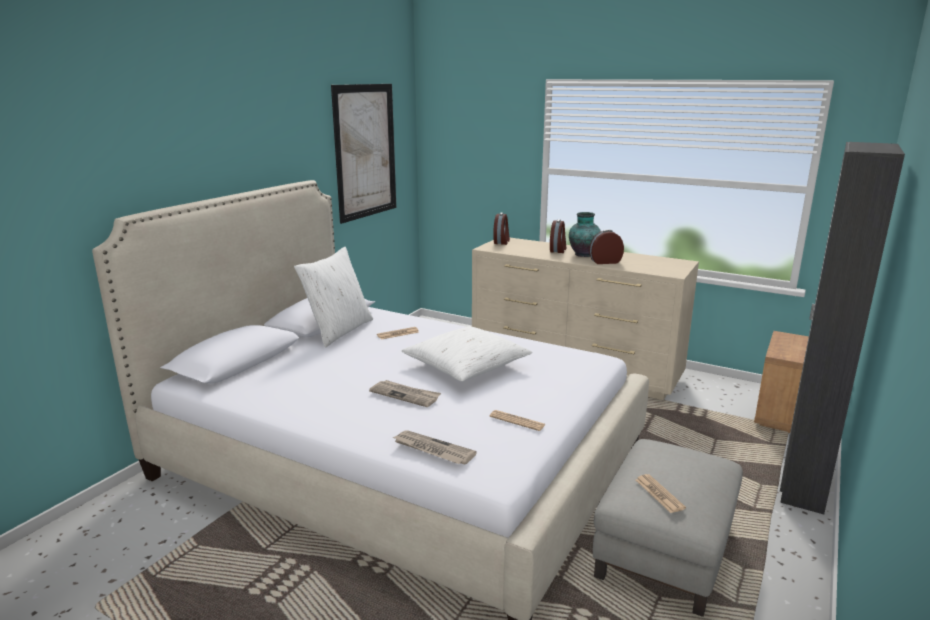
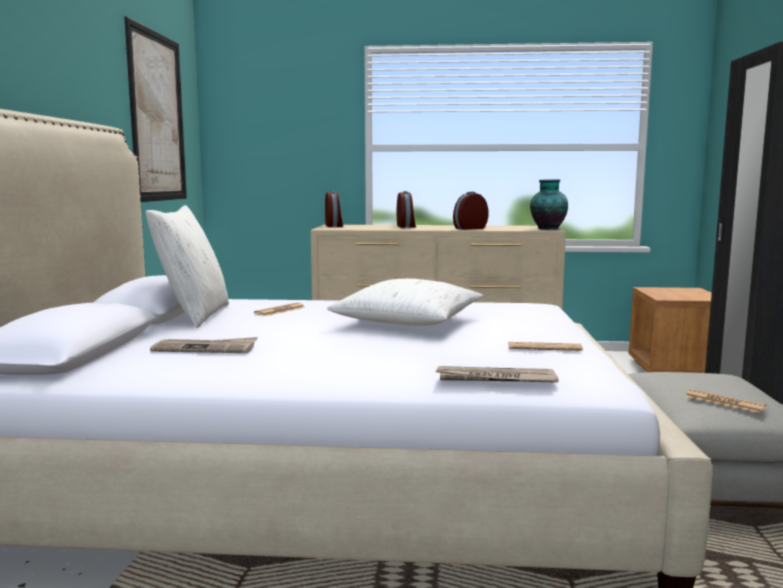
camera: 25 degrees left, 10 degrees down
(405, 395) = (378, 346): newspaper -> newspaper (206, 349)
(583, 255) = (438, 227): vase -> vase (547, 229)

